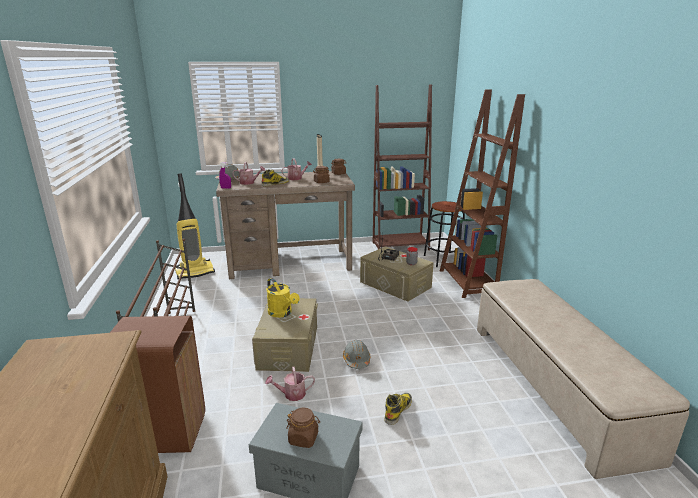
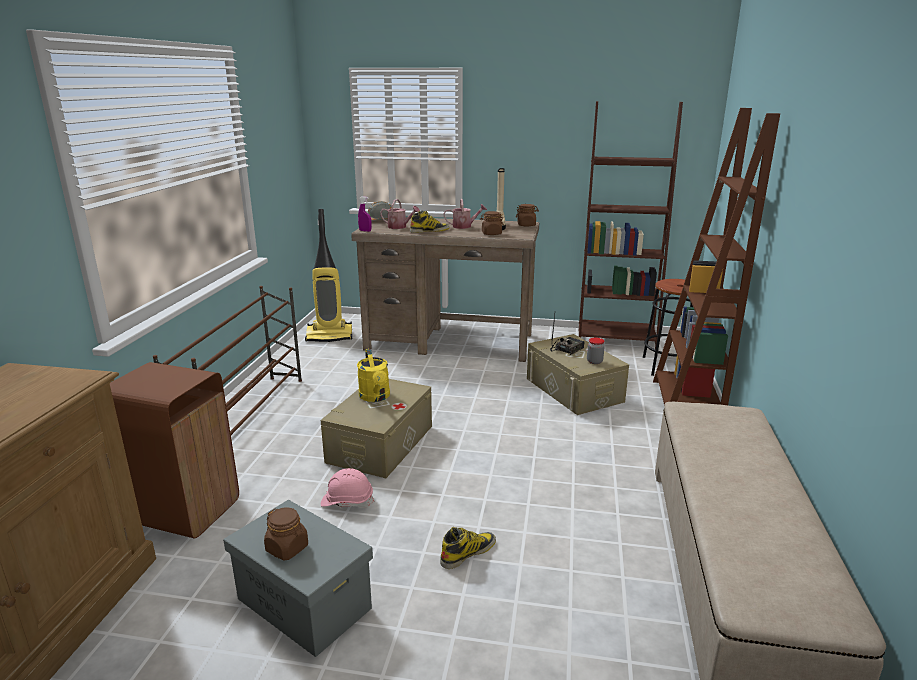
camera: 20 degrees right, 0 degrees up
(291, 394) = (347, 501): watering can -> pink hard hat
(356, 360) = (455, 477): grey hard hat -> none

